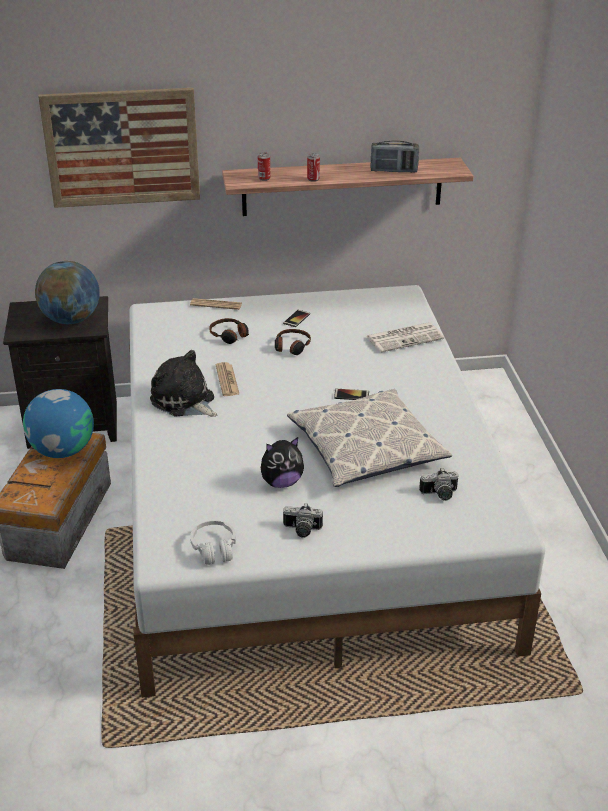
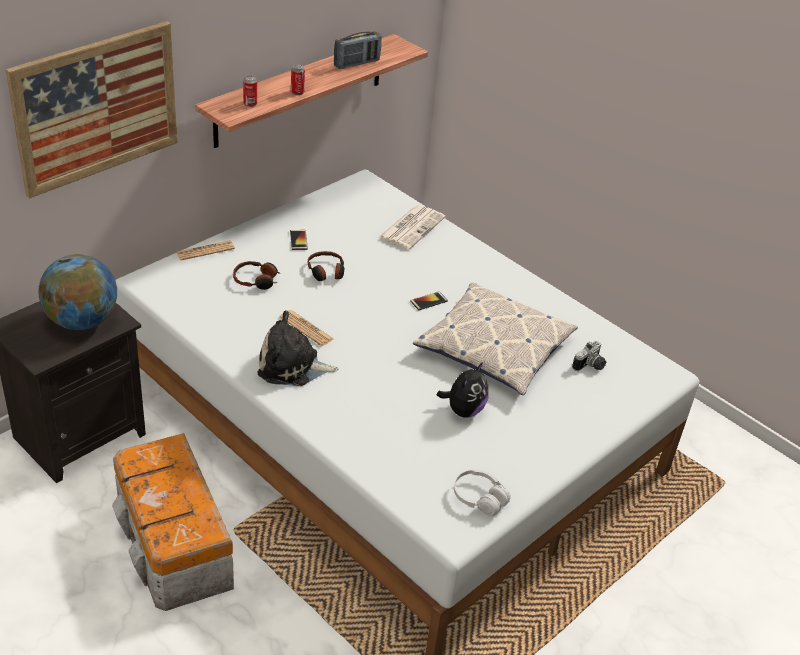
camera: 40 degrees left, 5 degrees up
(63, 450) = (163, 468): globe -> none
(301, 530) = (527, 447): camera -> none

